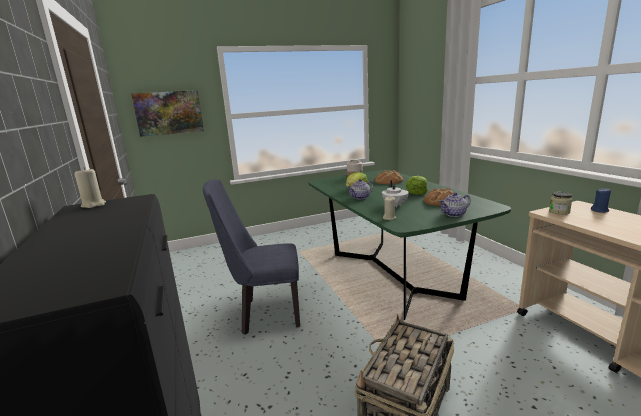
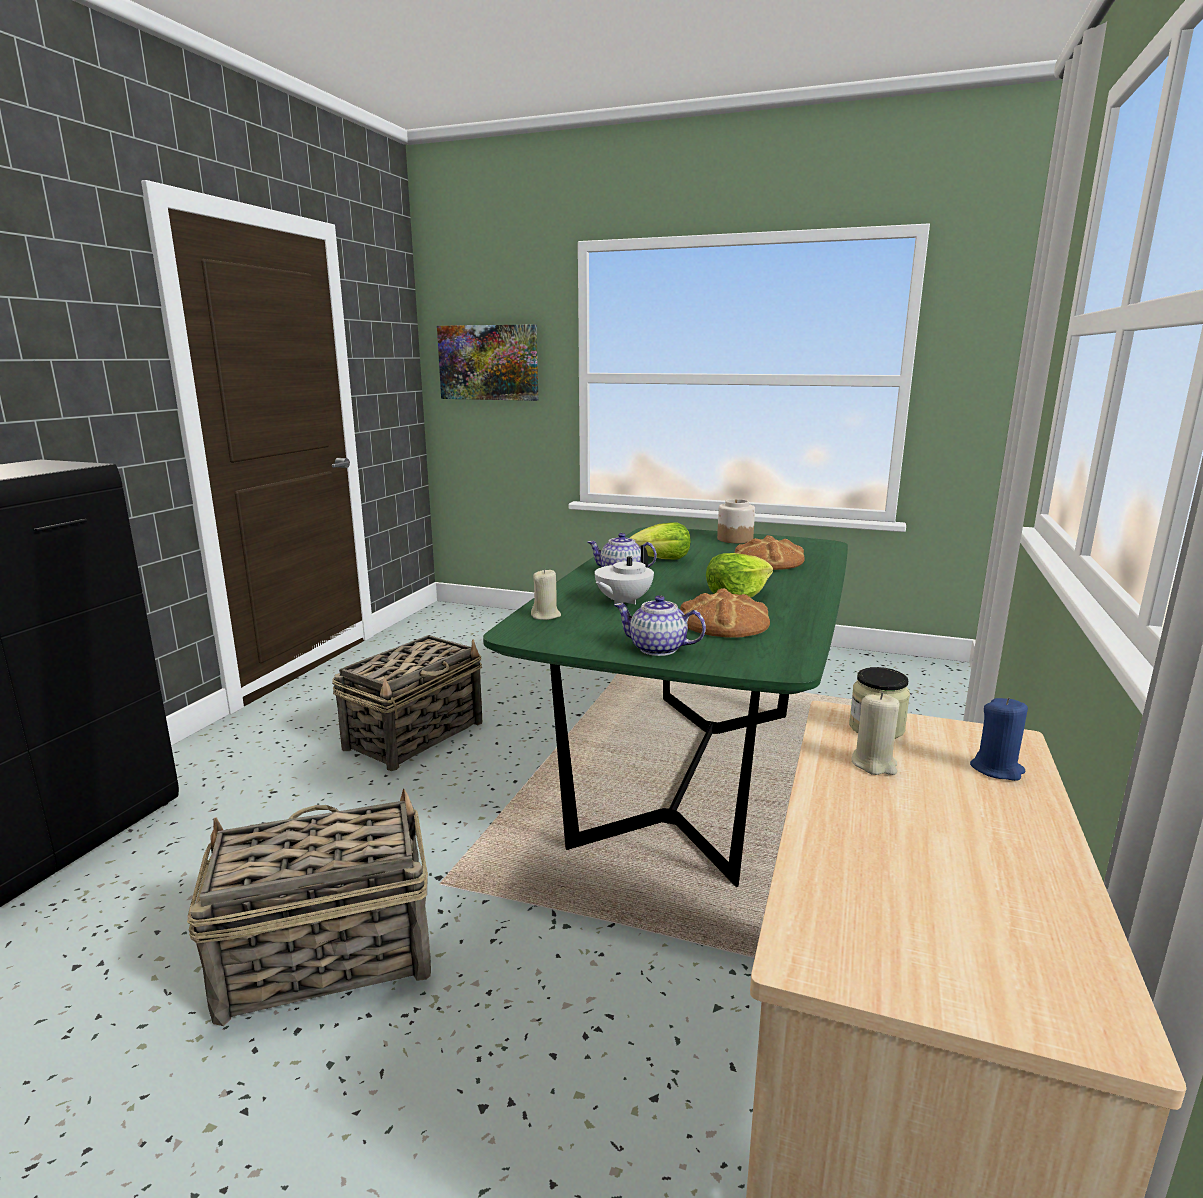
camera: 40 degrees right, 0 degrees up
(94, 205) = (44, 463): beige candle -> beige candle (874, 764)
(265, 314) = (416, 735): blue chair -> basket

